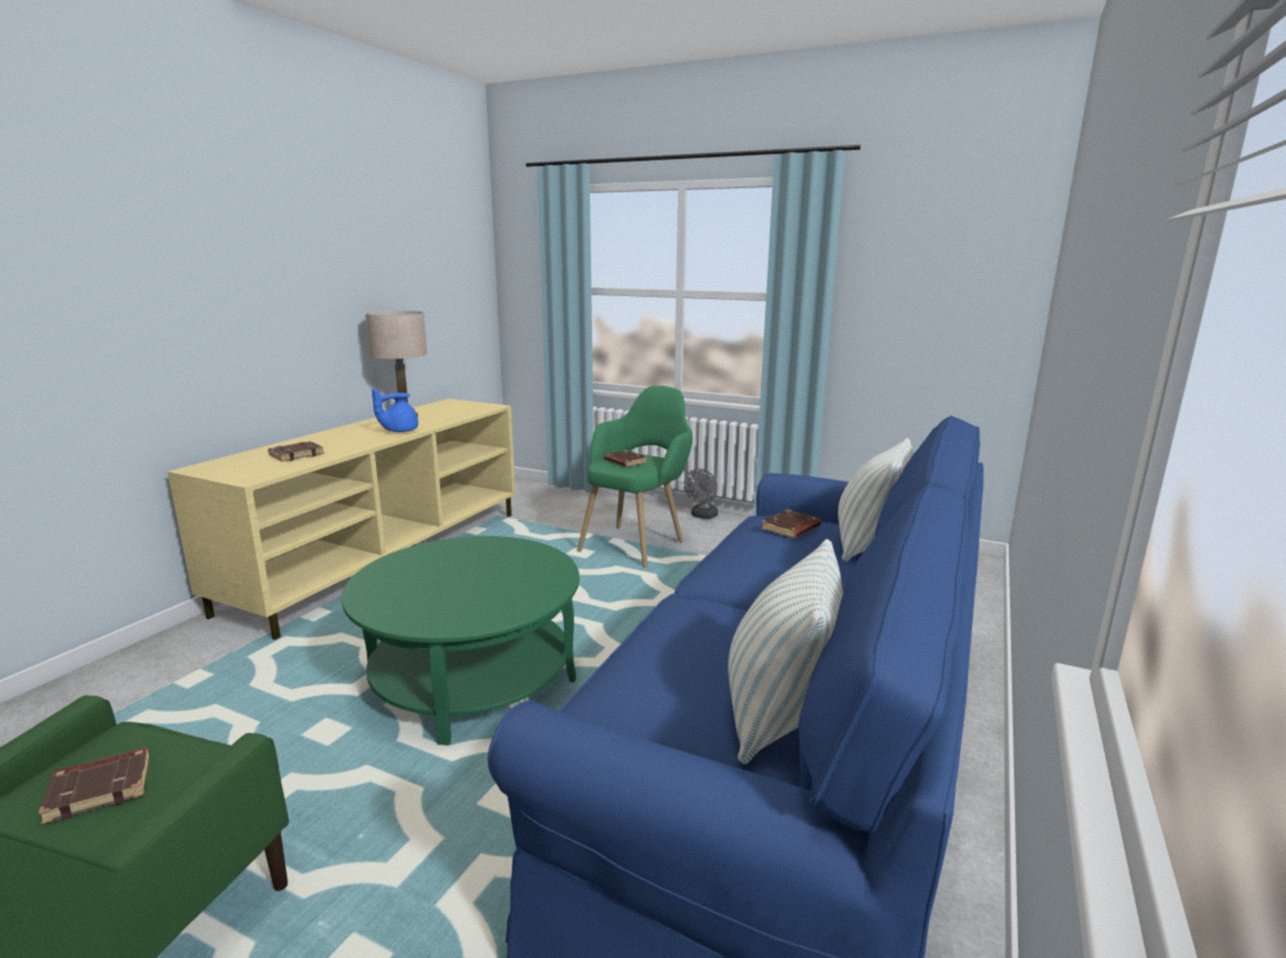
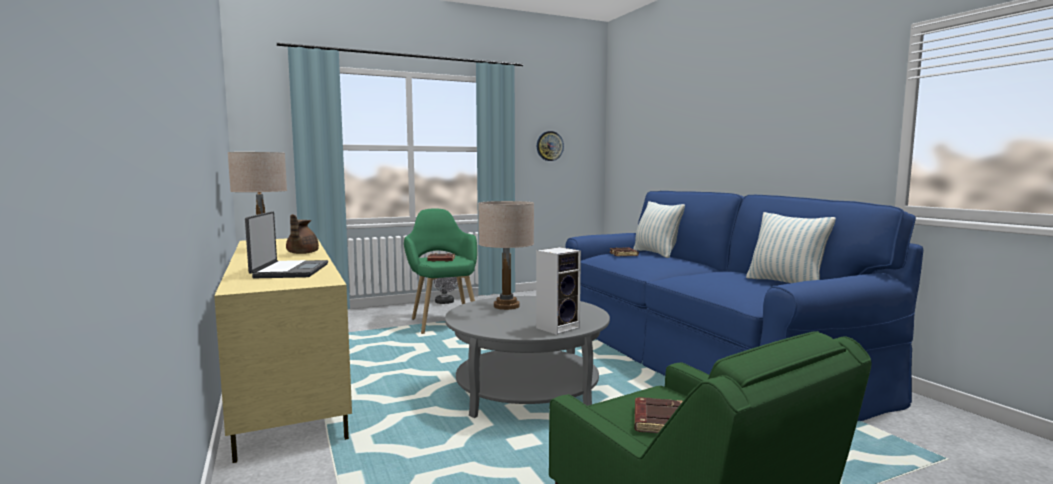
camera: 50 degrees left, 10 degrees down
(297, 455) = (289, 271): brown book -> laptop
(399, 430) = (301, 253): blue teapot -> brown teapot
(416, 613) = (558, 327): none -> speaker
(472, 678) = (527, 392): green coffee table -> grey coffee table
(488, 557) = (506, 306): none -> beige table lamp
(914, 293) = (549, 146): none -> wall clock

